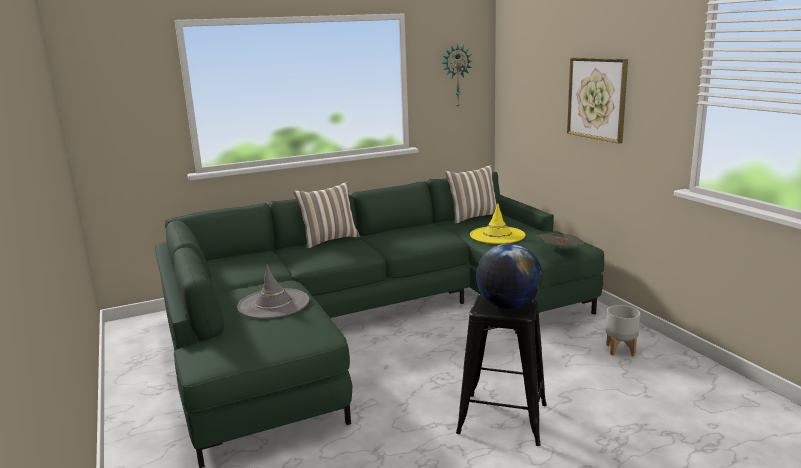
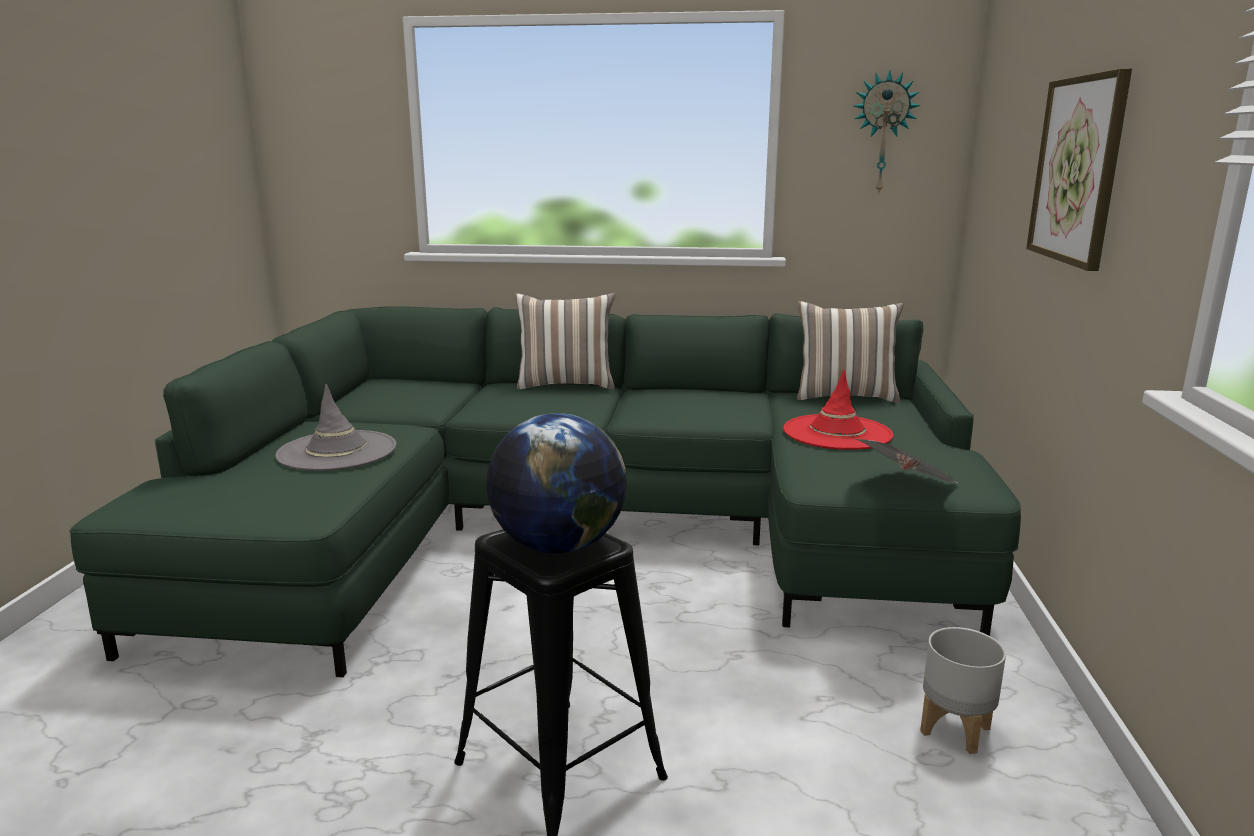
camera: 30 degrees right, 0 degrees up
(497, 235) = (837, 433): yellow hat -> red hat

